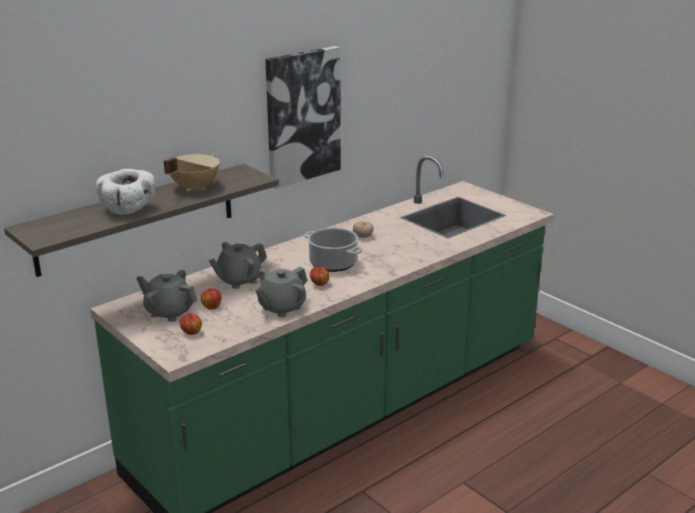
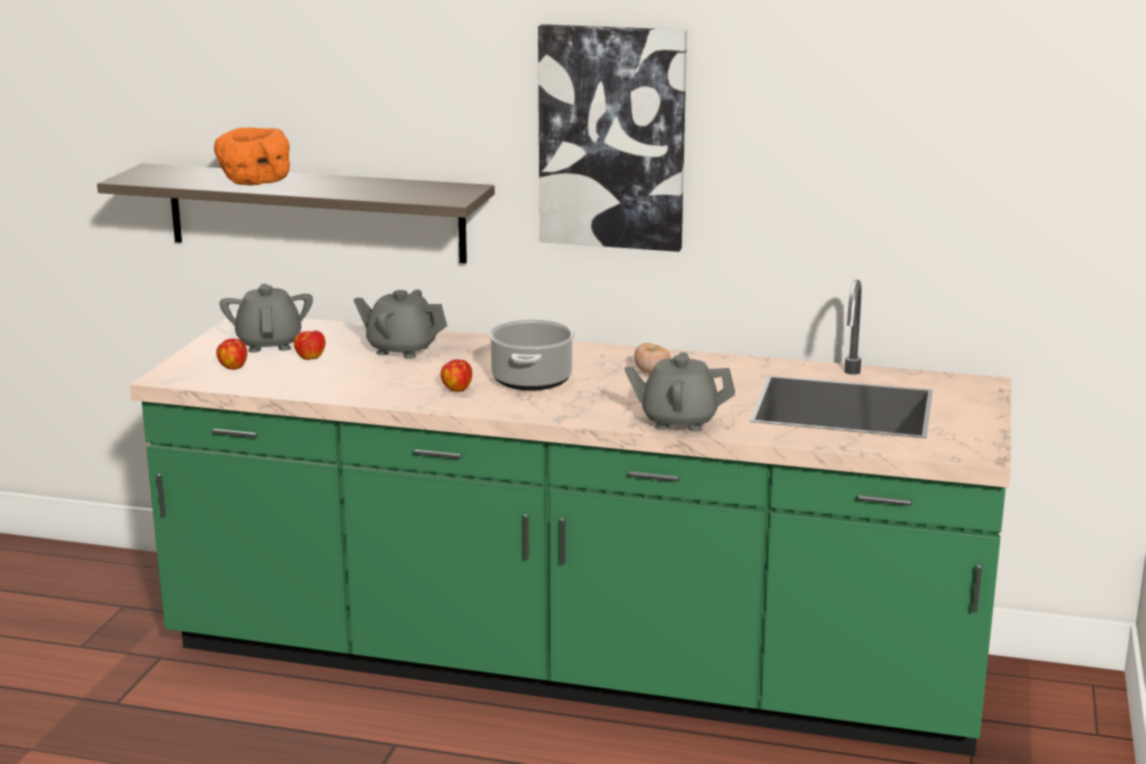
camera: 55 degrees right, 5 degrees down
(128, 210) = (255, 183): white bowl -> orange bowl
(193, 187) = (369, 186): beige cooking pot -> none
(281, 308) = (357, 389): grey teapot -> grey teapot (678, 421)

